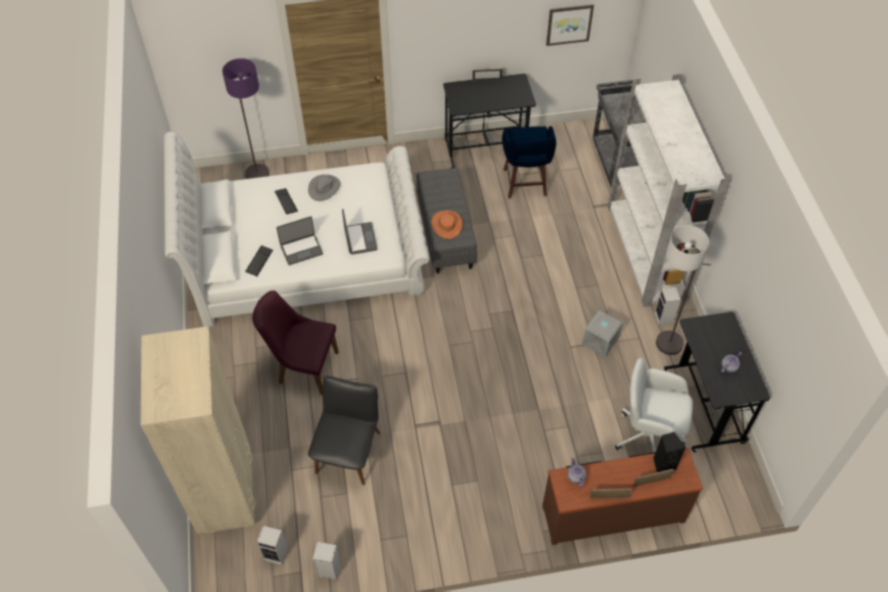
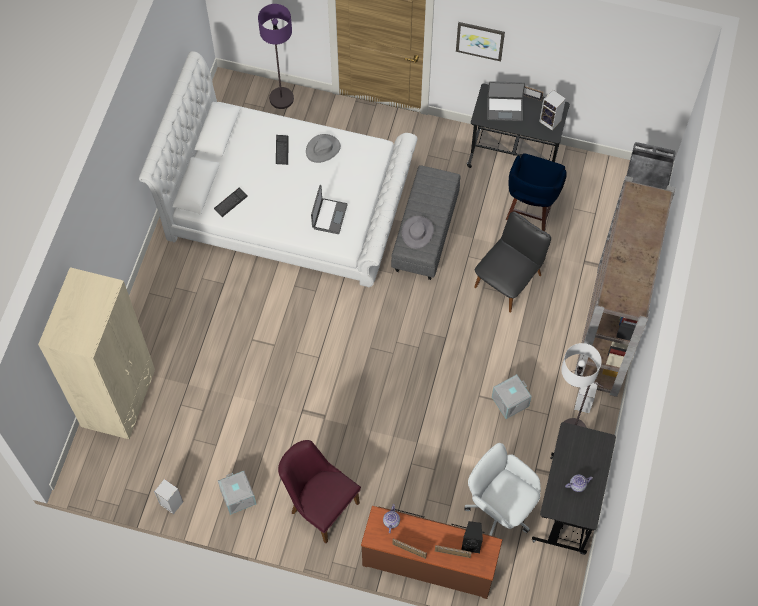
camera: 25 degrees right, 10 degrees up
(277, 554) = (136, 471): speaker -> speaker (551, 121)
(301, 249) = (272, 205): laptop -> laptop (505, 108)
(302, 367) = (232, 314): purple chair -> purple chair (319, 504)
(348, 452) = (234, 410): black chair -> black chair (508, 281)
(395, 533) = (239, 497): none -> grey storage box
(447, 224) = (417, 232): orange hat -> grey hat
(569, 24) = (621, 76): picture -> picture (480, 40)
(646, 251) = (607, 330): white bookcase -> brown bookcase

